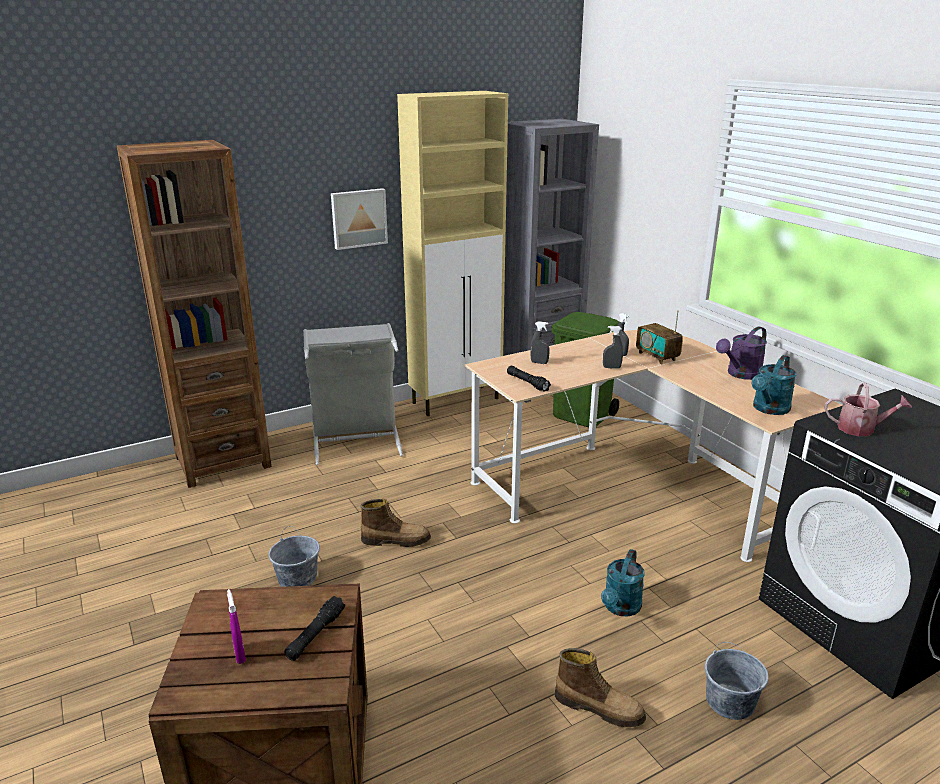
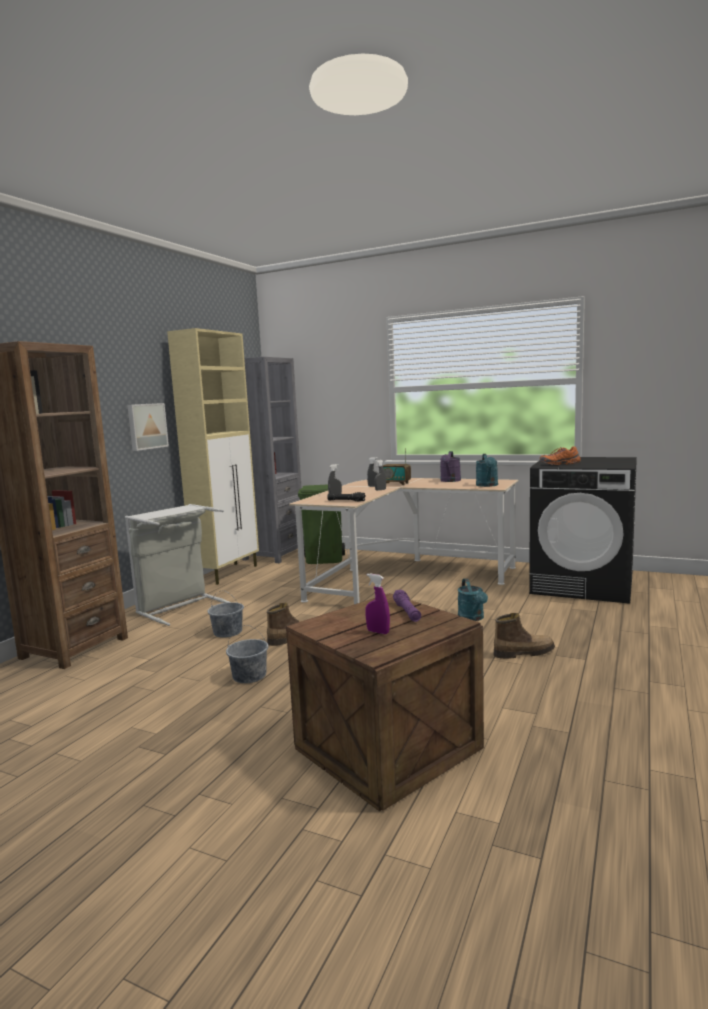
camera: 35 degrees left, 15 degrees down
(315, 635) = (407, 612): black flashlight -> purple flashlight
(730, 702) = (574, 628): grey bucket -> grey bucket (228, 632)
(861, 429) = (560, 464): watering can -> orange shoe

